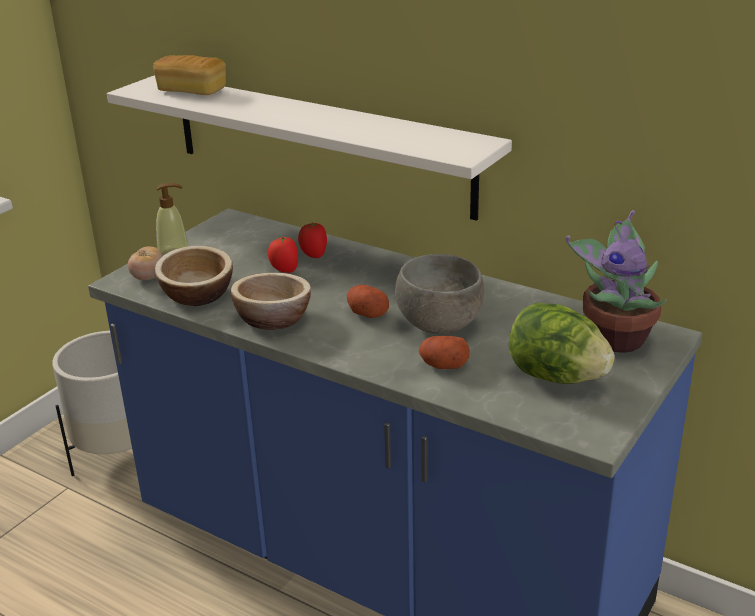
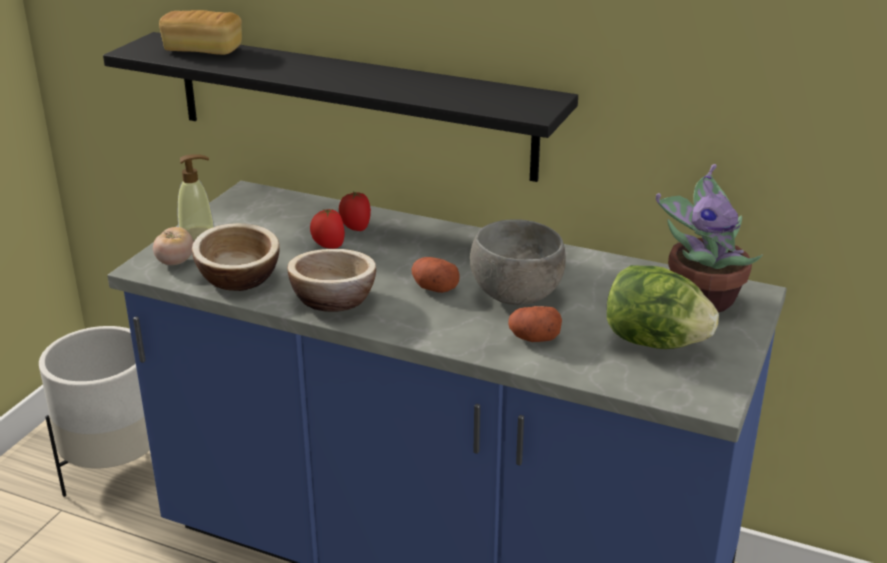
camera: 10 degrees left, 0 degrees up
(318, 143) = (352, 105): white shelf -> black shelf

